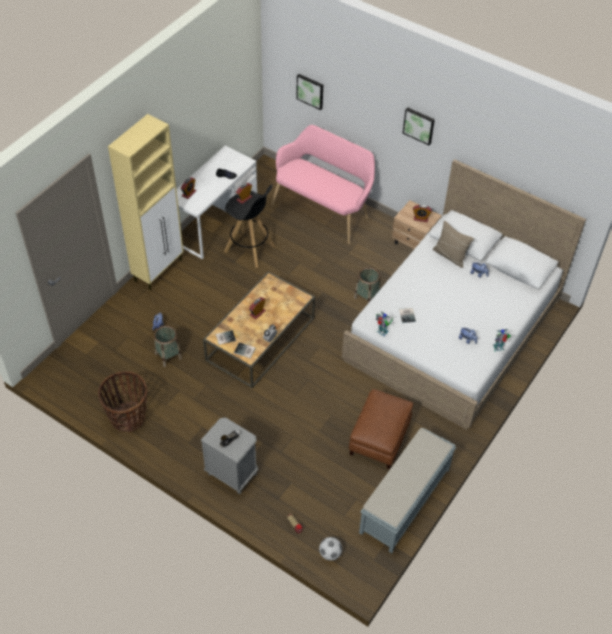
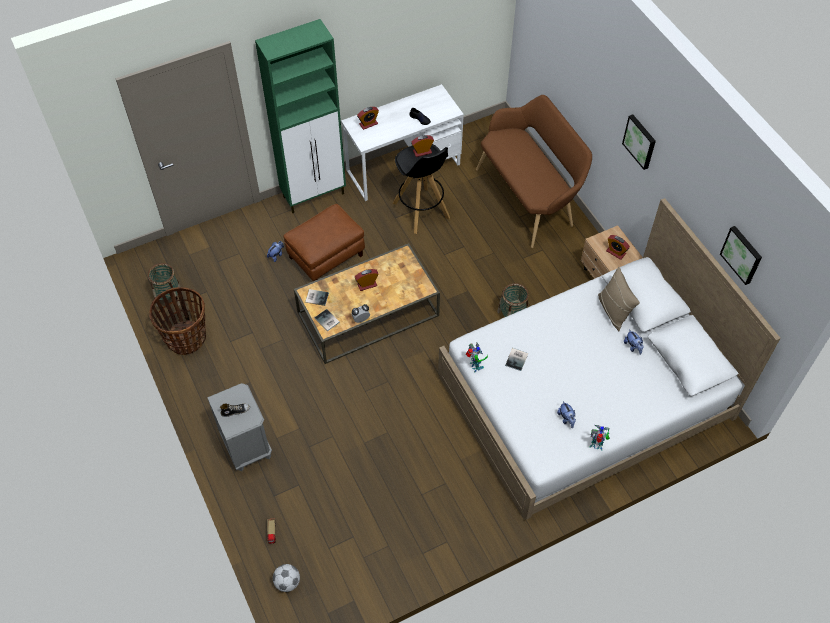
camera: 30 degrees right, 5 degrees up
(159, 270) = (314, 195): beige cabinet -> green cabinet
(168, 356) = (265, 291): basket -> basket (168, 296)
(310, 91) = (551, 55): picture -> picture (742, 254)
(323, 209) = (529, 197): pink bench -> brown bench
(379, 439) = (420, 484): brown ottoman -> brown ottoman (326, 257)
(404, 501) = (401, 566): grey bench -> none

